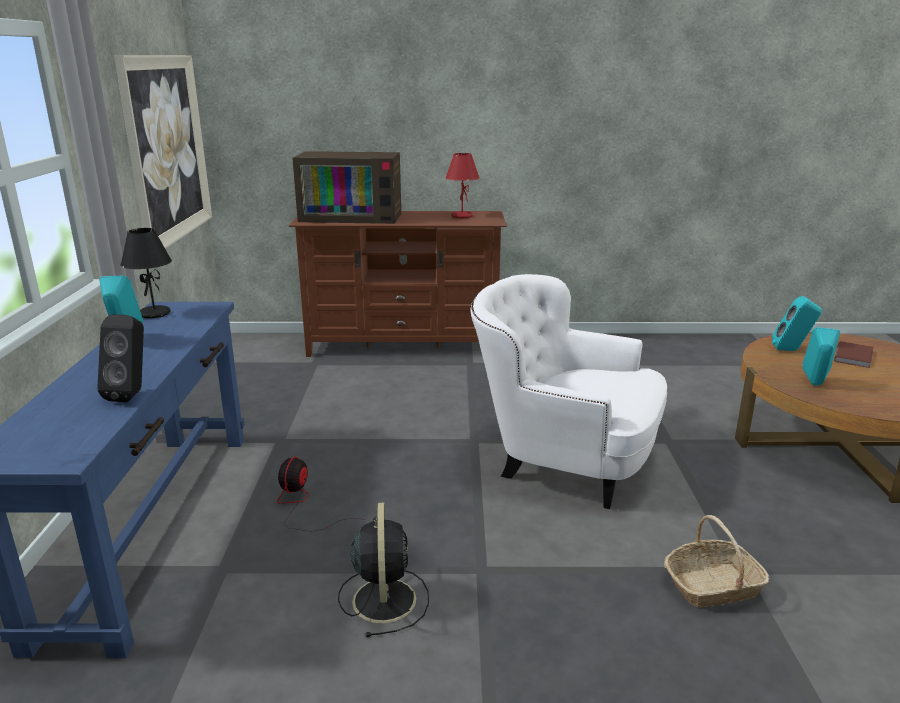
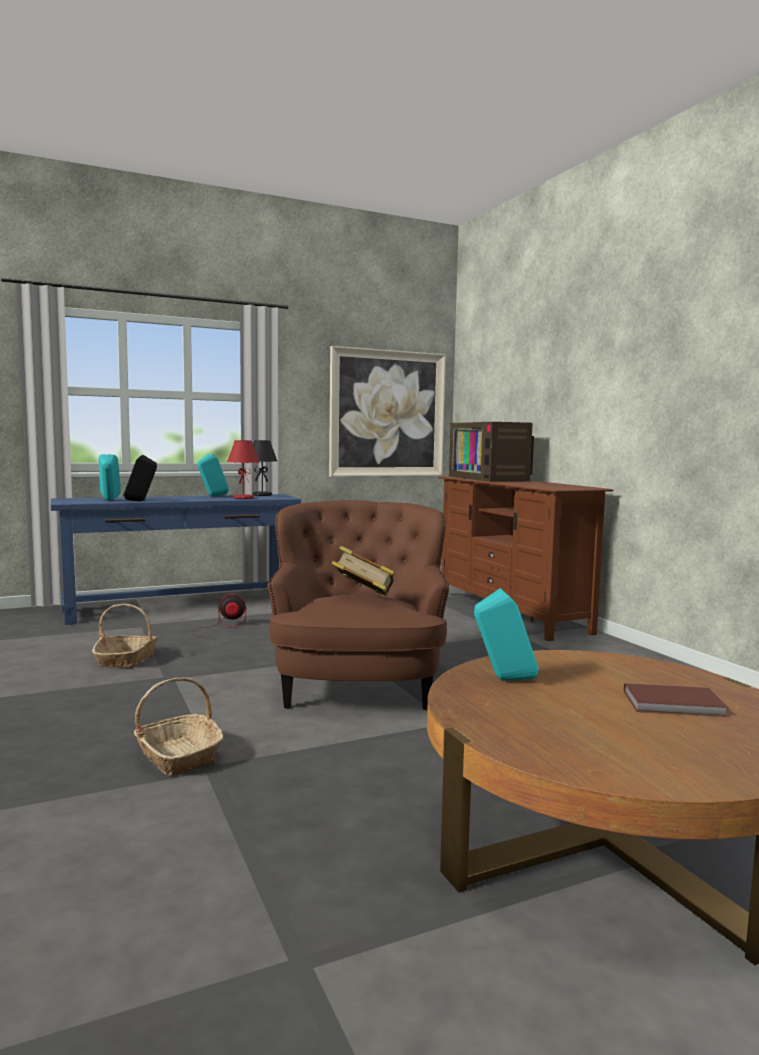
camera: 65 degrees right, 15 degrees down
(384, 598) = (127, 659): black fan -> basket
(461, 216) = (557, 485): red table lamp -> red table lamp (243, 498)
(563, 461) = (358, 684): white armchair -> brown armchair
(597, 380) = (363, 598): none -> book
(791, 350) = (623, 670): turquoise speaker -> turquoise speaker (109, 501)

